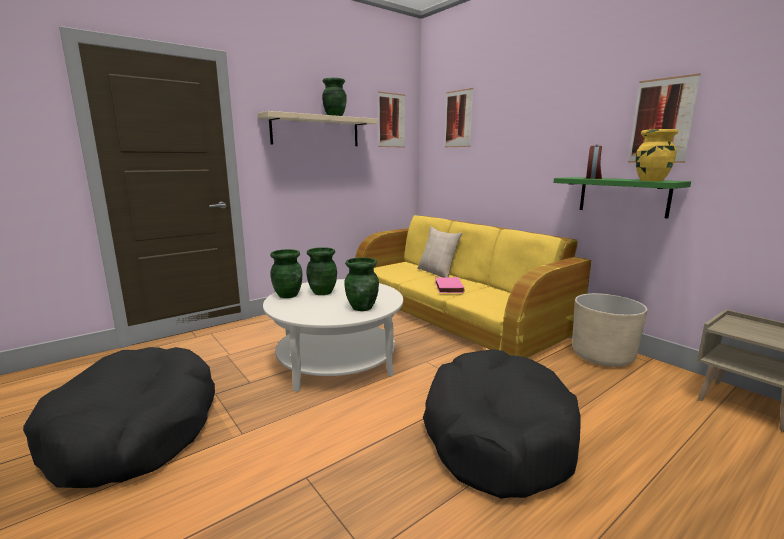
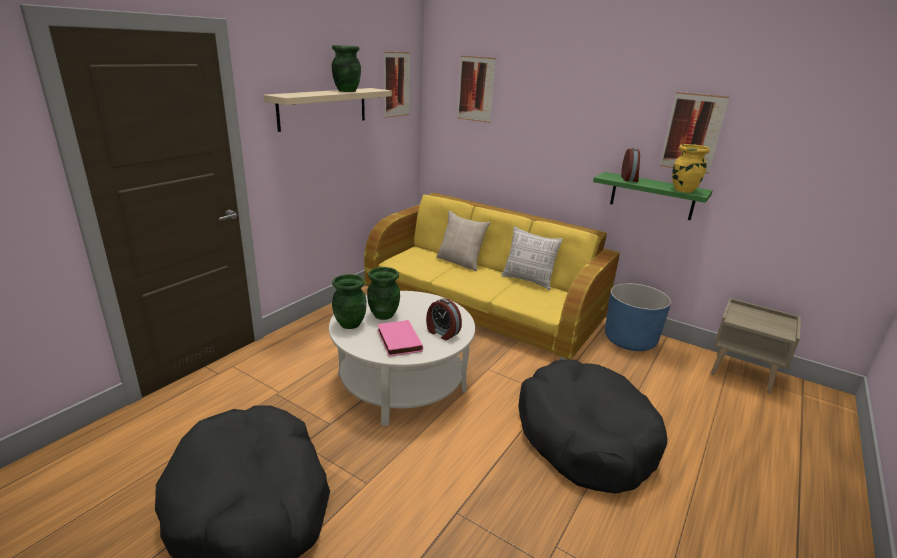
camera: 20 degrees left, 10 degrees up
(362, 307) = (442, 333): green vase -> alarm clock
(447, 287) = (485, 284): pink book -> pink book (397, 341)
(494, 288) = (528, 280): none -> pillow
(602, 356) = (630, 340): beige planter -> blue planter

